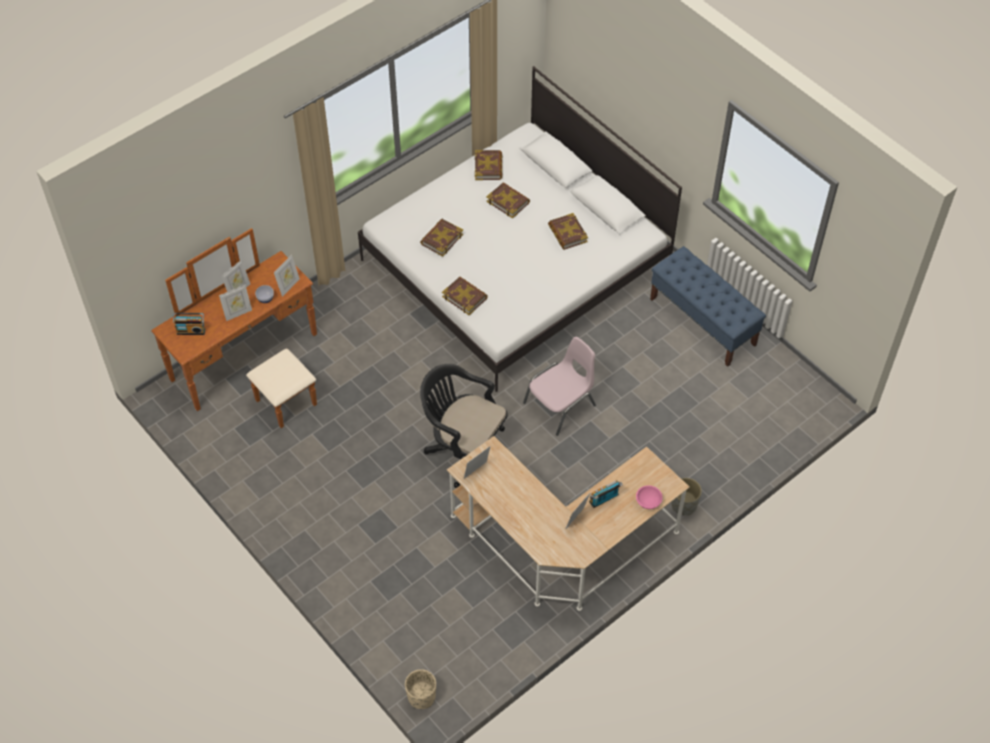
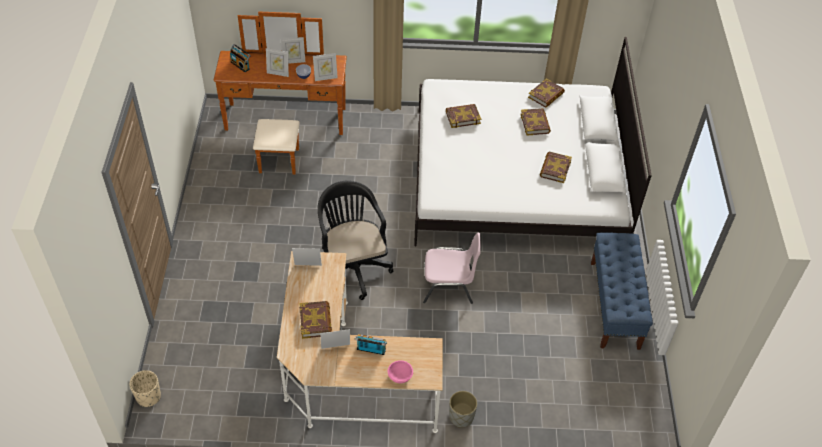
camera: 40 degrees right, 5 degrees down
(465, 297) = (437, 161): book -> book (315, 321)

